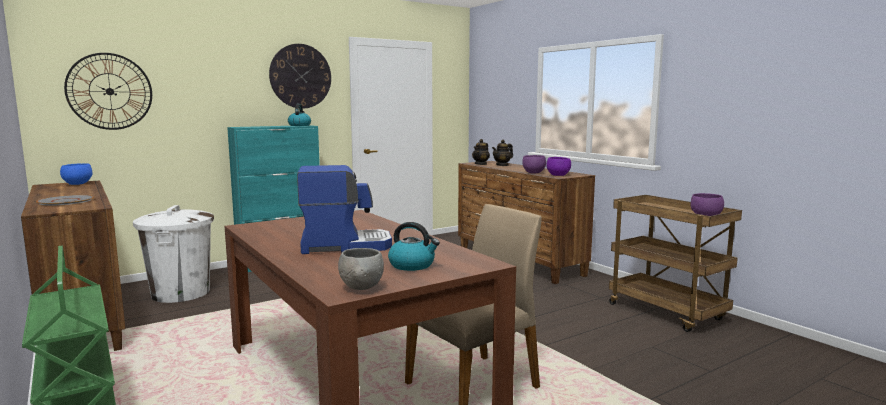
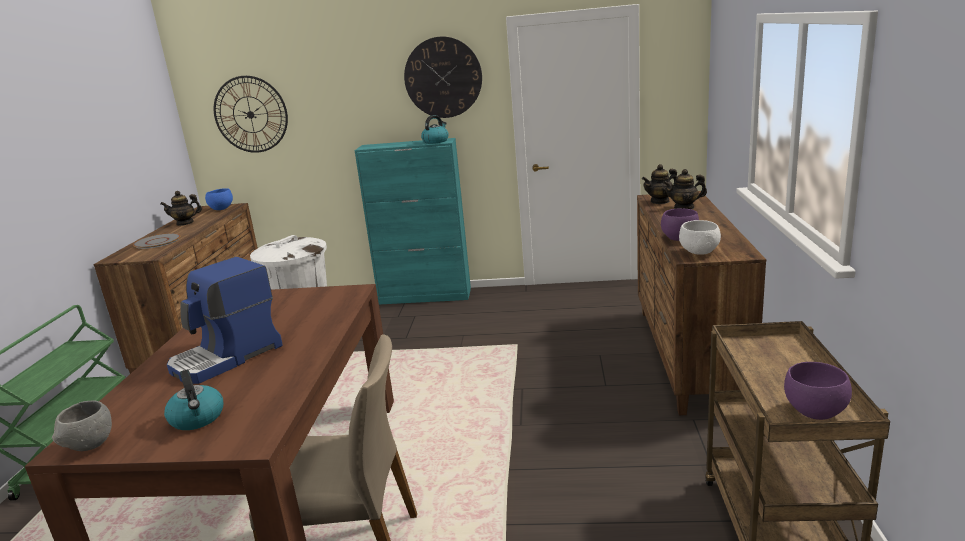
camera: 40 degrees right, 10 degrees up
(59, 192) = (185, 223): none -> teapot
(345, 245) = (227, 358): coffee machine -> coffee machine turned 105 degrees clockwise
(558, 175) = (700, 252): purple bowl -> white bowl

